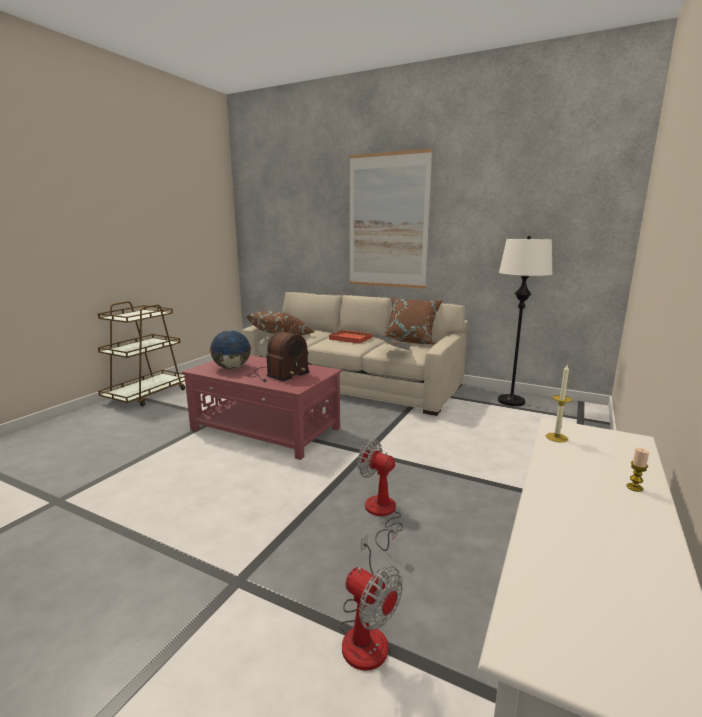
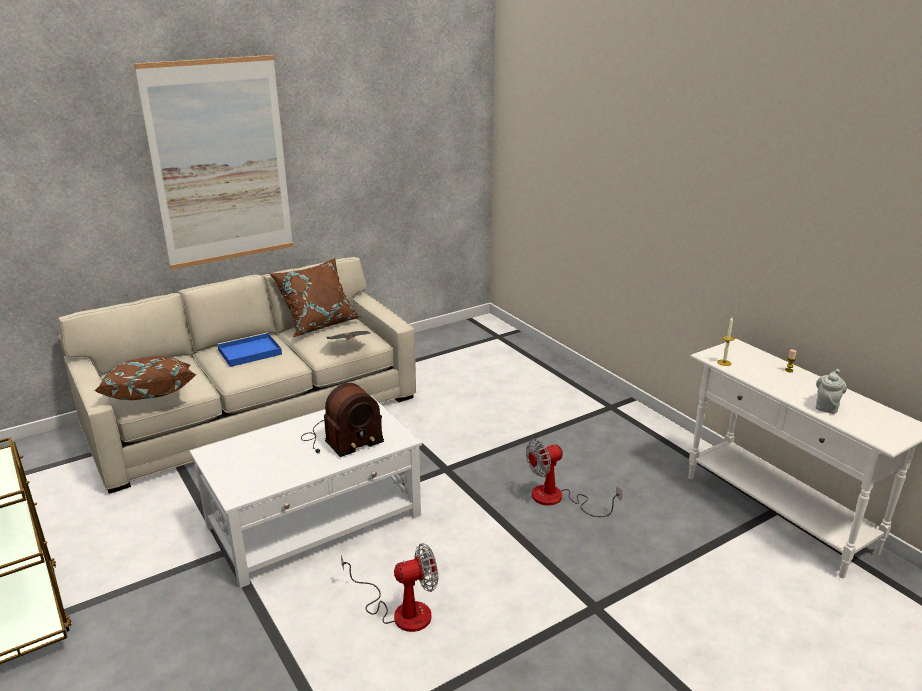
camera: 60 degrees left, 10 degrees up
(231, 368) = (267, 466): globe -> none
(266, 429) = (315, 520): red coffee table -> white coffee table
(277, 375) = (341, 439): radio -> radio turned 75 degrees clockwise
(350, 338) = (248, 352): red tray -> blue tray
(365, 632) = (683, 556): fan -> fan (401, 611)
(511, 401) = (430, 346): white floor lamp -> none
(566, 540) = (826, 406): none -> grey teapot

